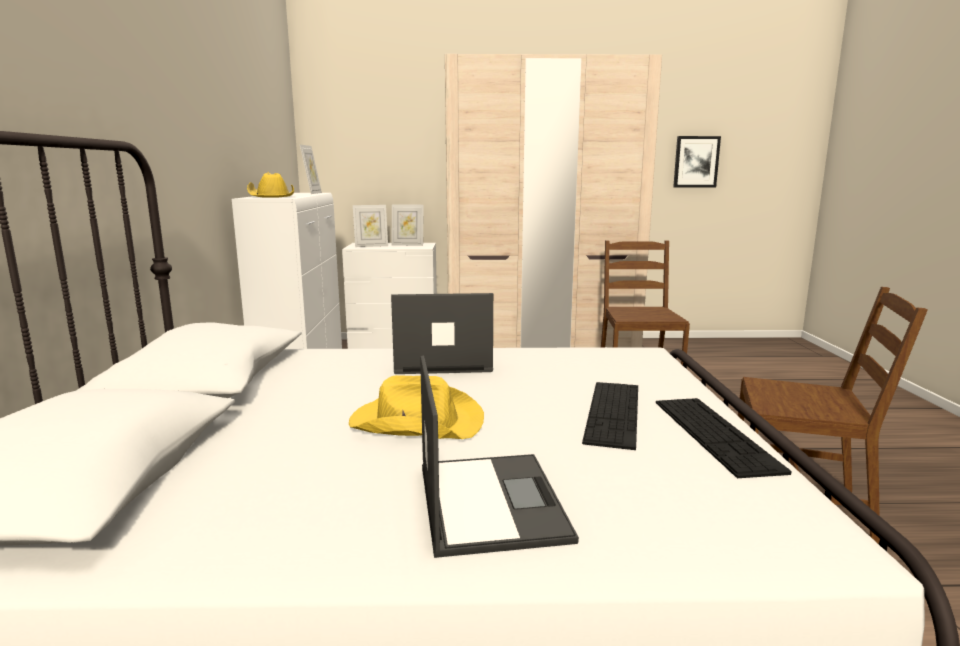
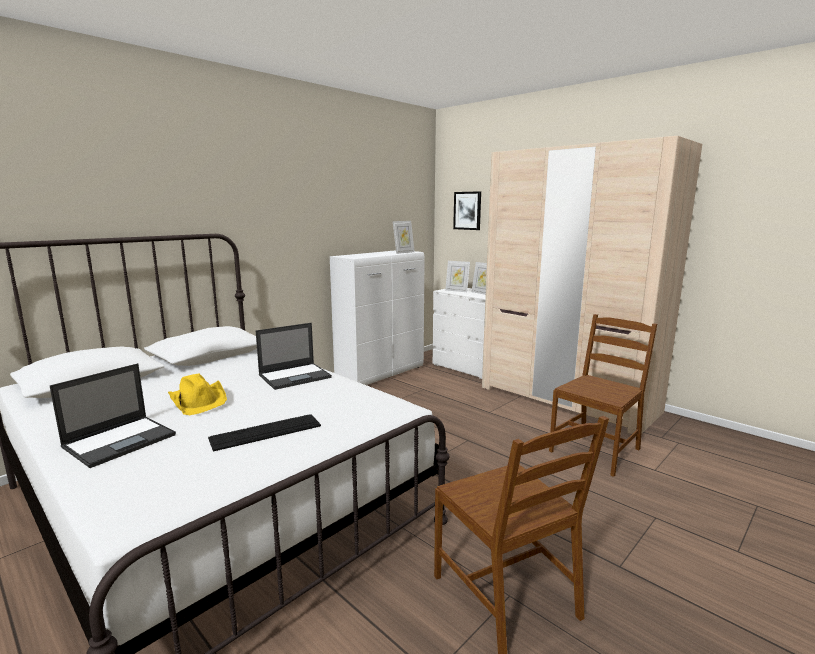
camera: 45 degrees right, 0 degrees up
(272, 196) = (359, 255): yellow hat -> none
(441, 361) = (295, 376): laptop -> laptop turned 105 degrees clockwise
(696, 162) = (774, 241): picture -> picture (467, 210)
(714, 434) = (263, 464): keyboard -> none

